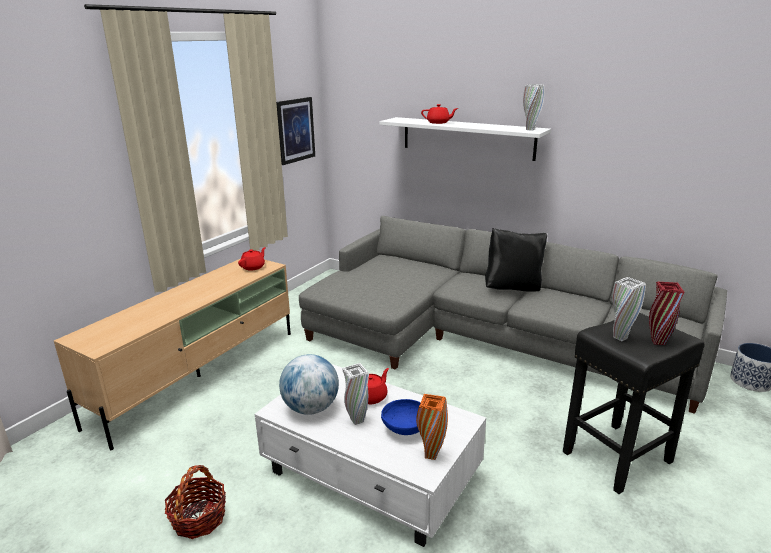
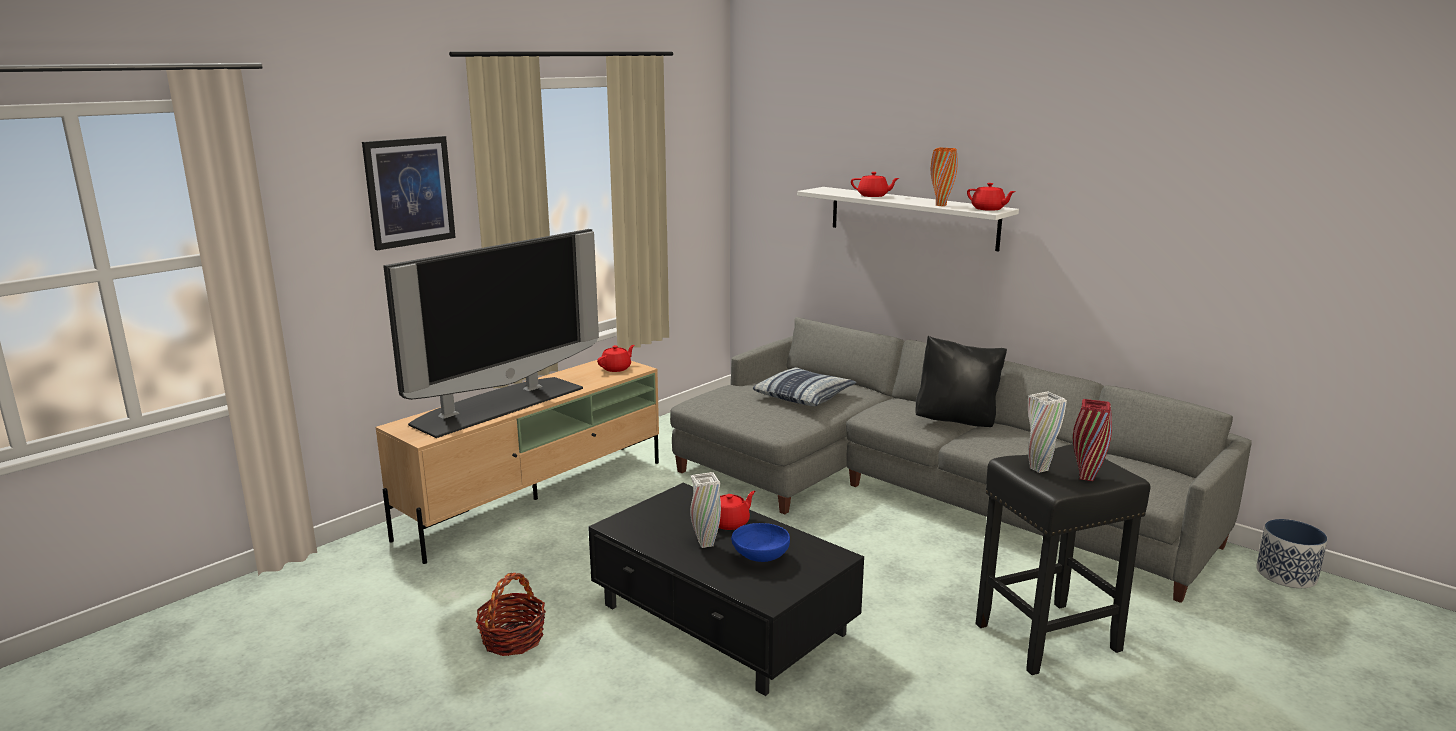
camera: 10 degrees right, 5 degrees down
(161, 309) = (498, 405): none -> television
(295, 130) = (691, 199): picture -> picture (409, 192)
(311, 408) = (655, 527): globe -> none
(372, 475) = (723, 621): white coffee table -> black coffee table
(398, 276) = (804, 396): none -> pillow
(431, 455) = (782, 585): orange vase -> orange vase (941, 205)
(530, 129) = (988, 209): white vase -> red teapot

